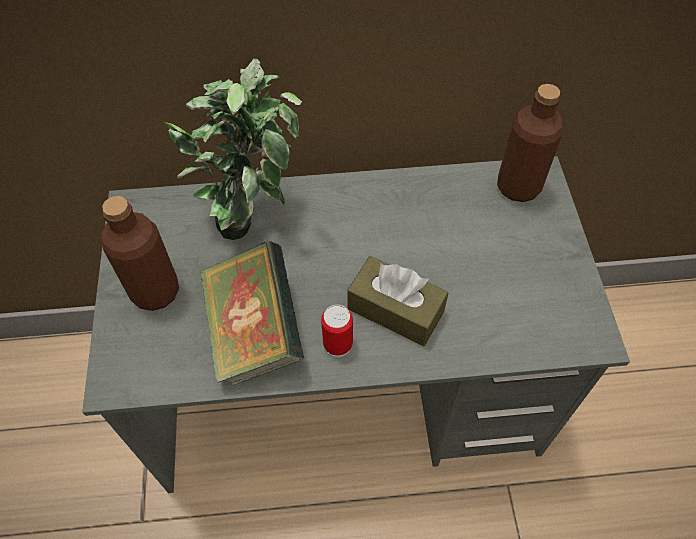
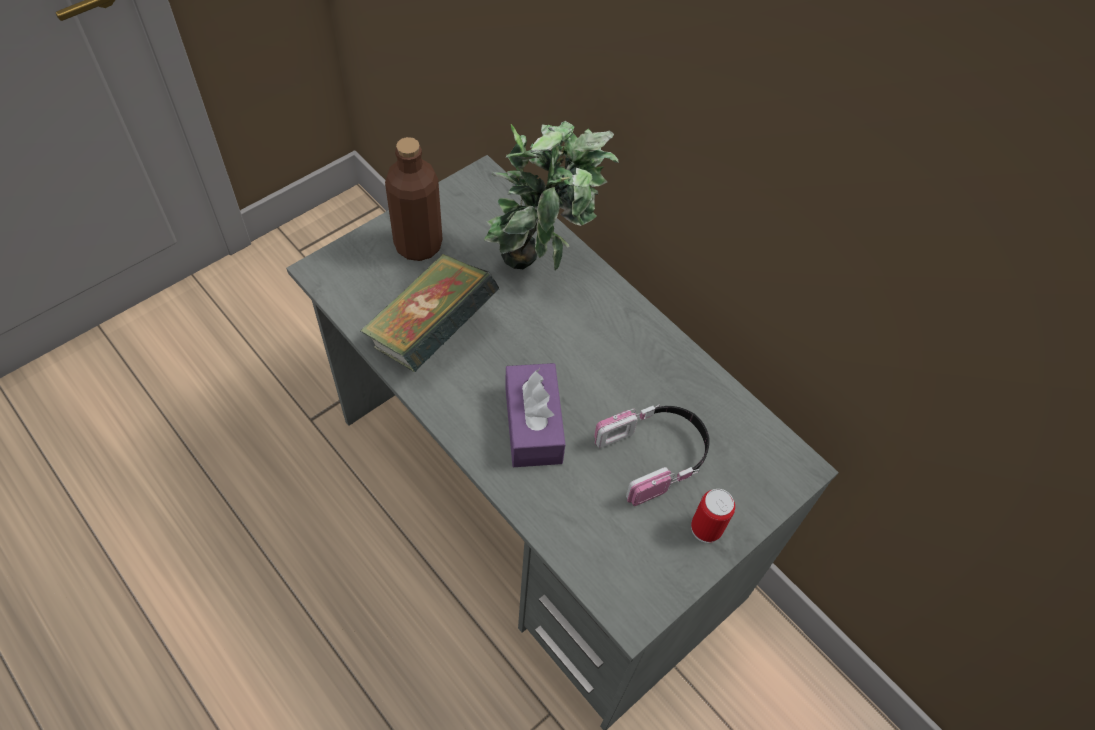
camera: 50 degrees right, 0 degrees up
(338, 344) = (465, 399): can -> can (706, 528)
(395, 310) = (533, 424): brown tissue box -> purple tissue box
(476, 248) = (655, 455): none -> headphones
(518, 187) = (763, 455): brown bottle -> none

